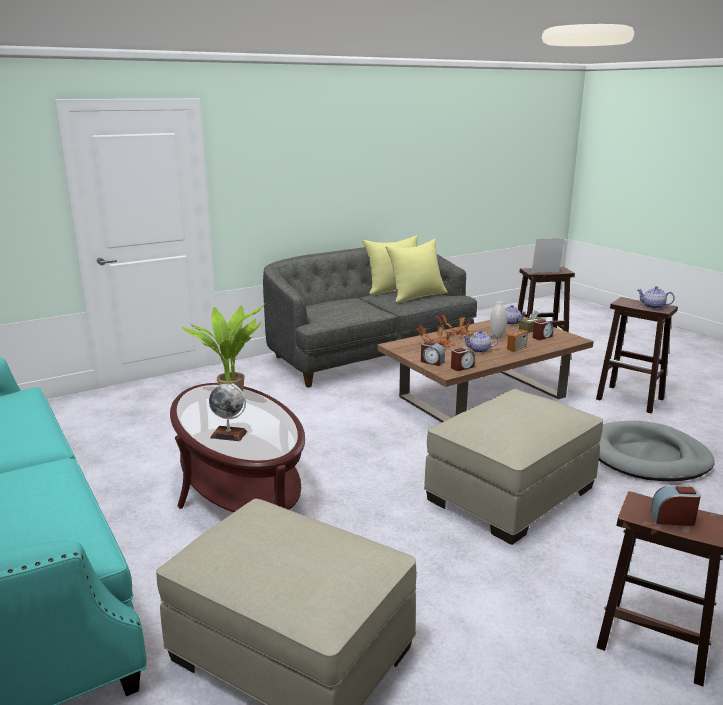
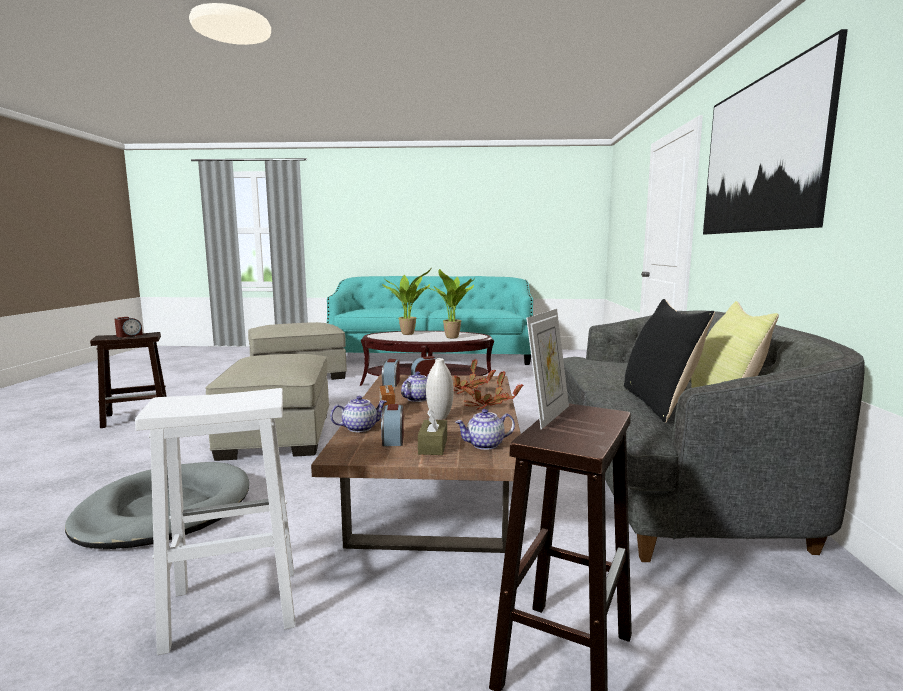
camera: 125 degrees right, 10 degrees down
(229, 434) = (409, 333): globe -> potted plant
(304, 150) = (760, 155): none -> picture
(416, 296) = (659, 403): yellow pillow -> black pillow
(631, 399) = (230, 609): brown stool -> white stool
(653, 306) = (193, 401): teapot -> teapot (360, 428)

